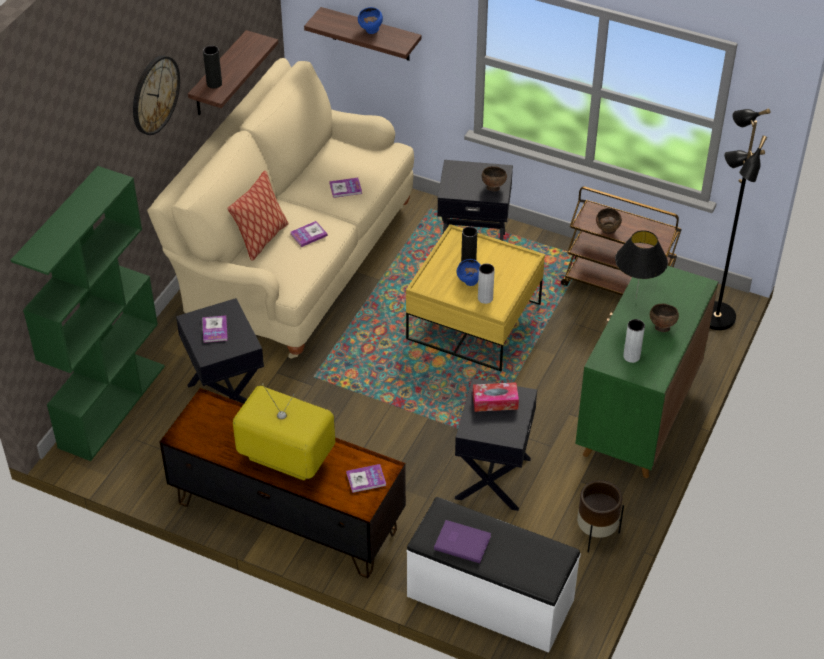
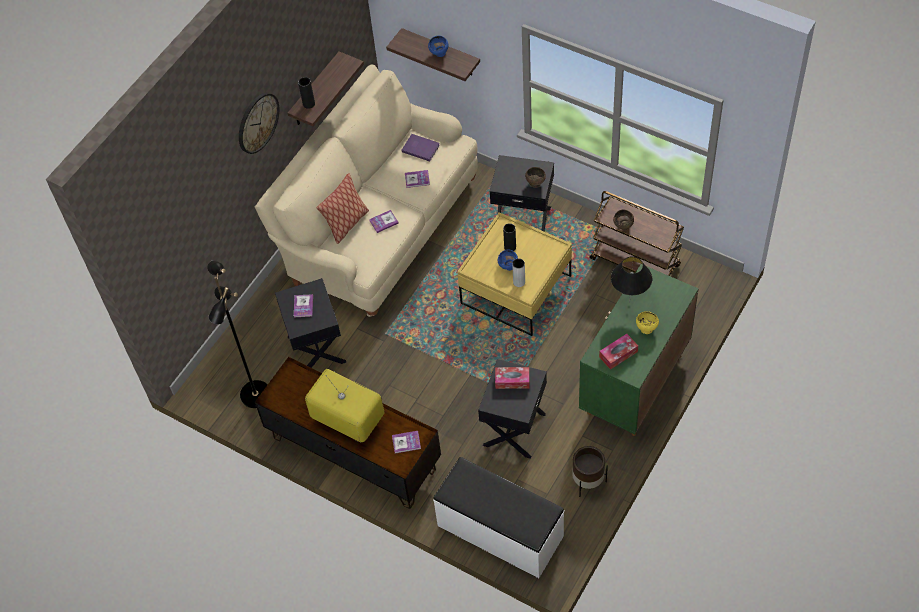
camera: 10 degrees right, 10 degrees up
(112, 405) = (229, 351): green bookcase -> none
(462, 541) = (475, 496): purple book -> purple book (420, 147)
(631, 356) = (618, 354): grey vase -> tissue box
(661, 327) = (646, 329): brown bowl -> yellow bowl
(715, 317) = (711, 293): black floor lamp -> black floor lamp (254, 394)

